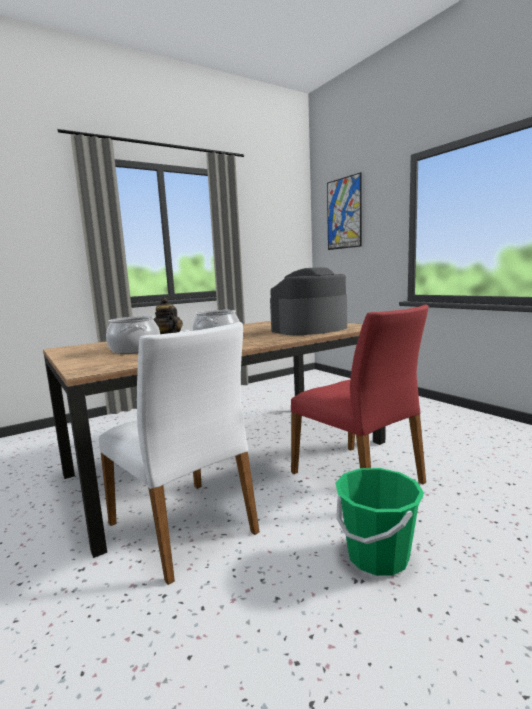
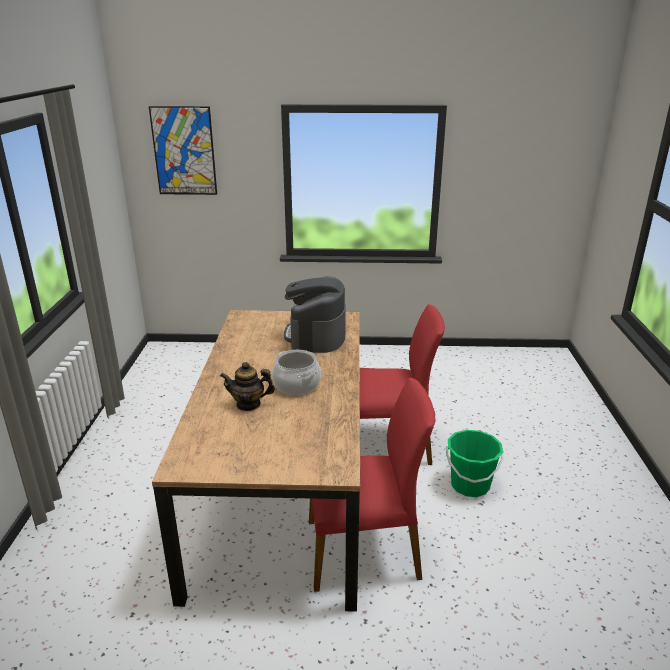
camera: 55 degrees left, 15 degrees up
(135, 349) = (270, 430): cooking pot -> none
(185, 527) = (364, 550): white chair -> red chair

